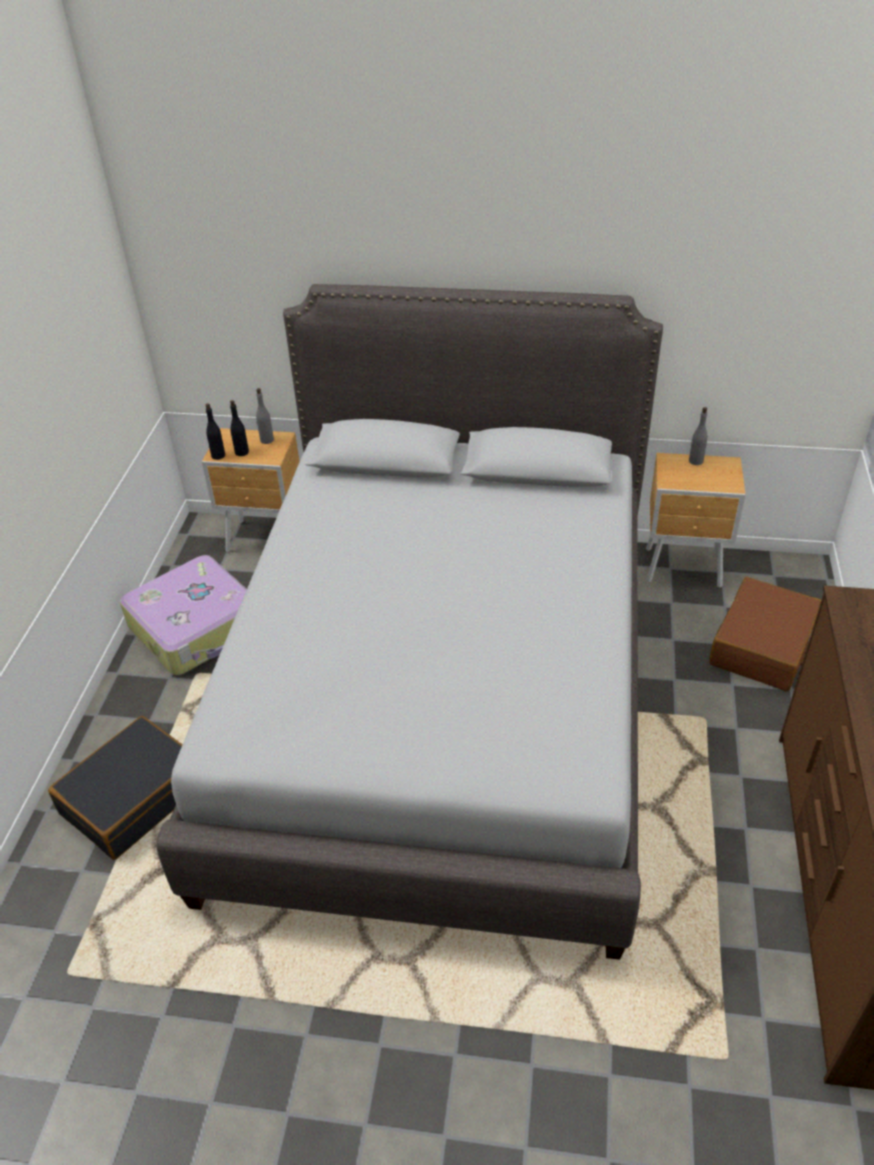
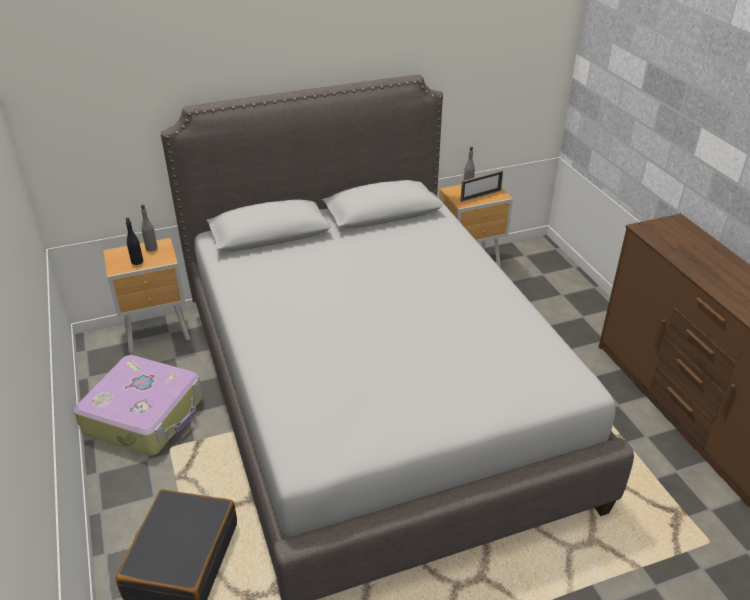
camera: 30 degrees left, 5 degrees down
(218, 455) = (118, 269): black bottle -> none
(703, 478) = (480, 195): none -> picture frame
(763, 646) = (549, 297): brown suitcase -> none

